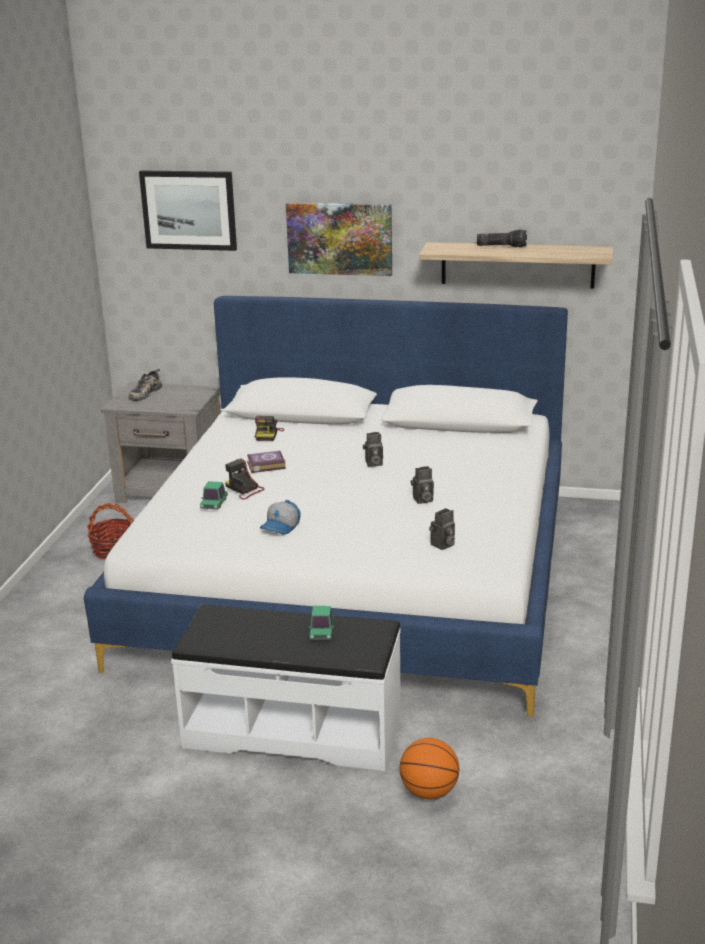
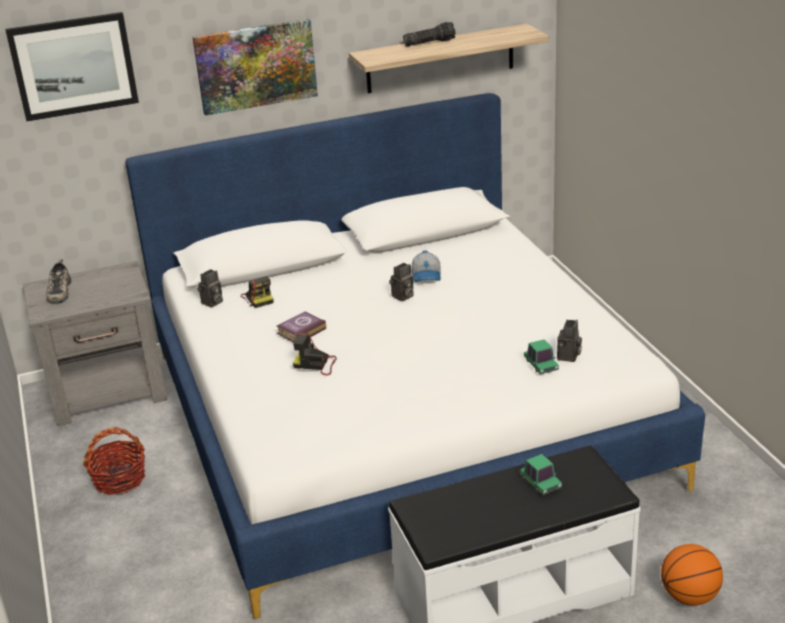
camera: 30 degrees left, 5 degrees up
(214, 504) = (306, 390): toy car -> toy car (541, 365)
(281, 527) = (401, 390): cap -> cap (427, 276)
(422, 500) = (495, 319): camera -> camera (212, 303)

